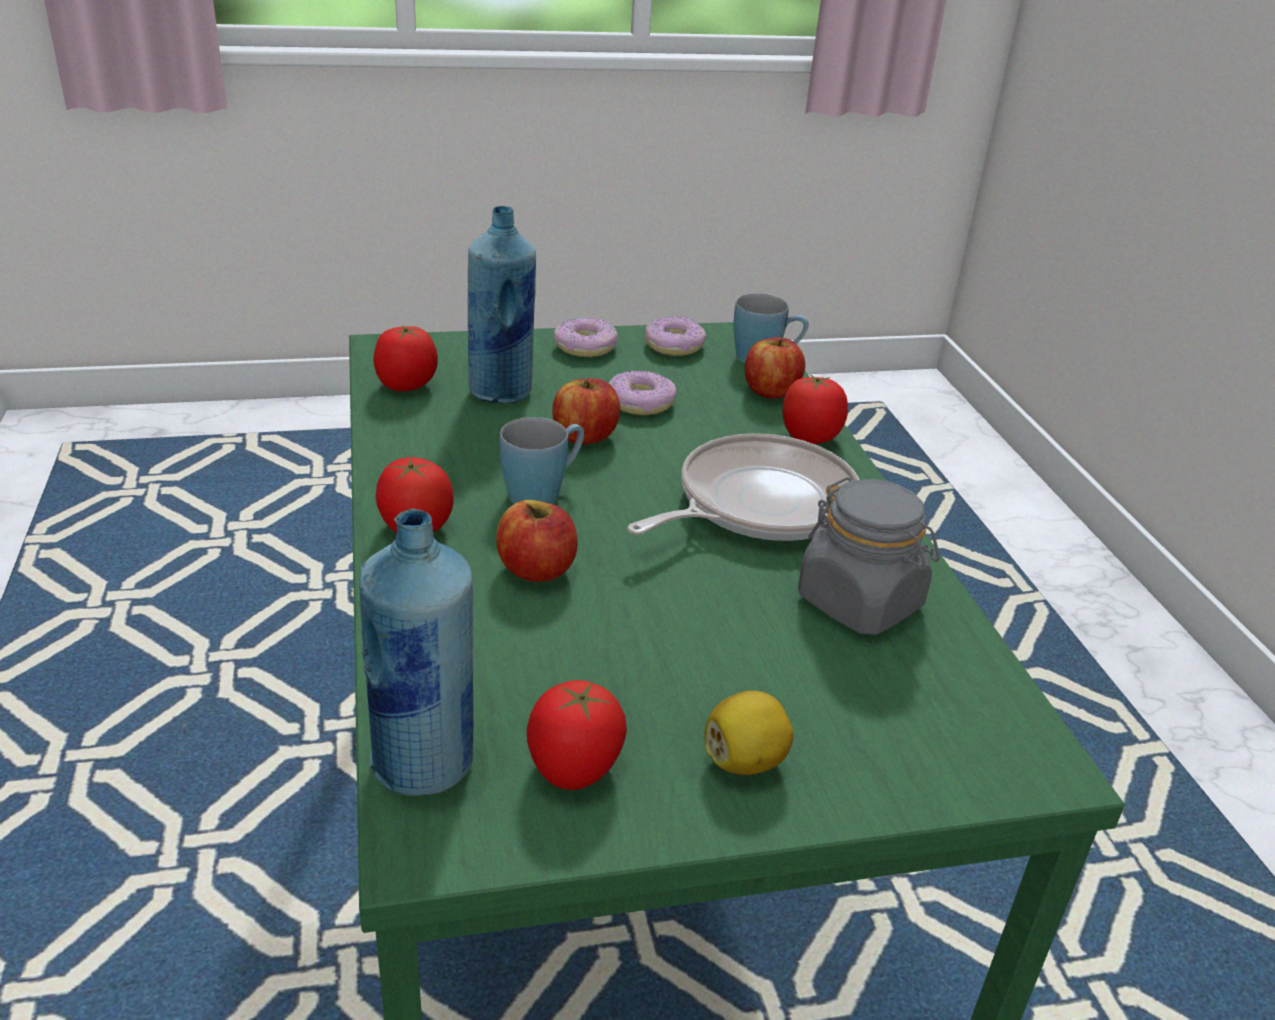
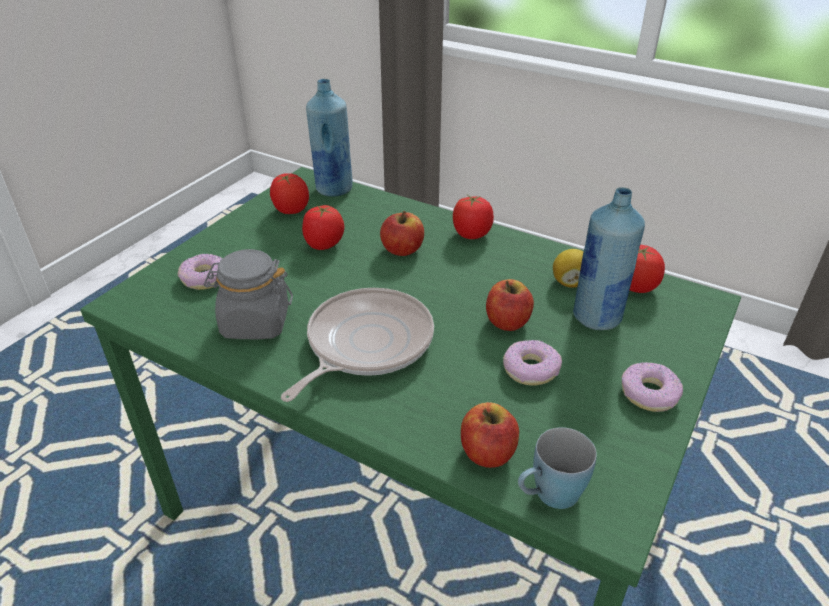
camera: 135 degrees right, 5 degrees up
(543, 491) = (463, 280): blue mug -> none
(674, 345) = (618, 449): donut -> donut (204, 278)
(745, 760) = (240, 241): lemon -> lemon (569, 282)
(758, 504) = (365, 344): frying pan -> frying pan turned 150 degrees counterclockwise
(810, 437) = (404, 423): tomato -> tomato (324, 244)

